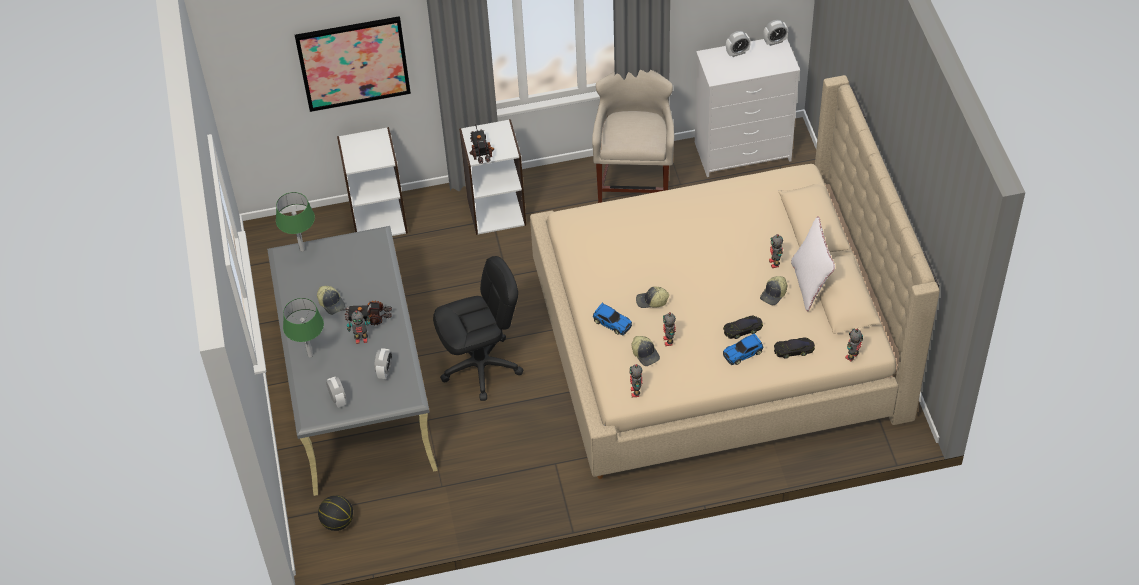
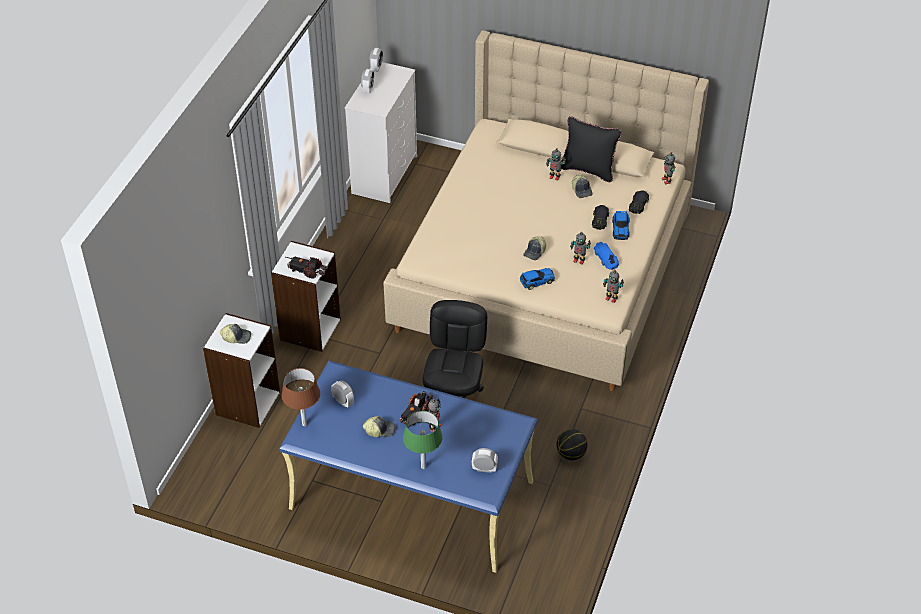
camera: 60 degrees left, 5 degrees down
(302, 249) = (304, 424): green table lamp -> brown table lamp
(337, 522) = (534, 568): basketball -> basketball (571, 454)
(353, 63) = (198, 265): picture -> none
(358, 388) = (411, 495): grey desk -> blue desk
(385, 371) = (479, 427): alarm clock -> alarm clock (343, 402)
(635, 184) = (359, 242): beige stool -> none
(645, 354) = (580, 277): cap -> cap (236, 337)
(689, 361) = (606, 258): none -> blue toy car
(810, 284) = (588, 170): white pillow -> black pillow

